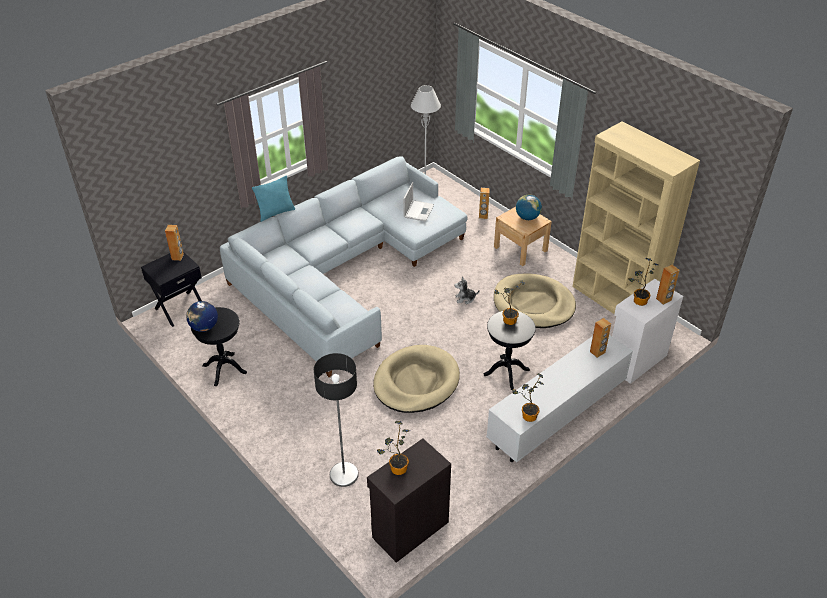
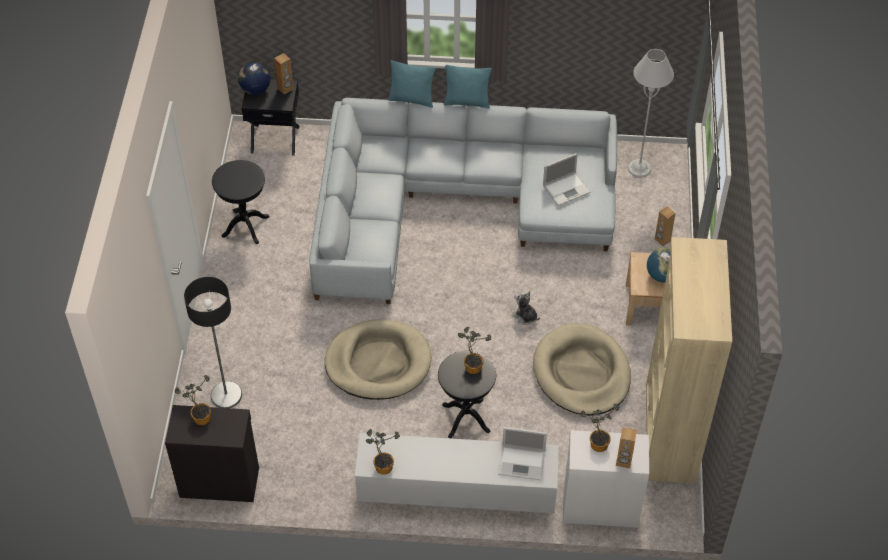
camera: 45 degrees right, 10 degrees up
(204, 327) = (226, 177): globe -> globe (255, 89)
(312, 195) = (467, 102): none -> turquoise pillow
(597, 352) = (522, 462): brown speaker -> laptop

